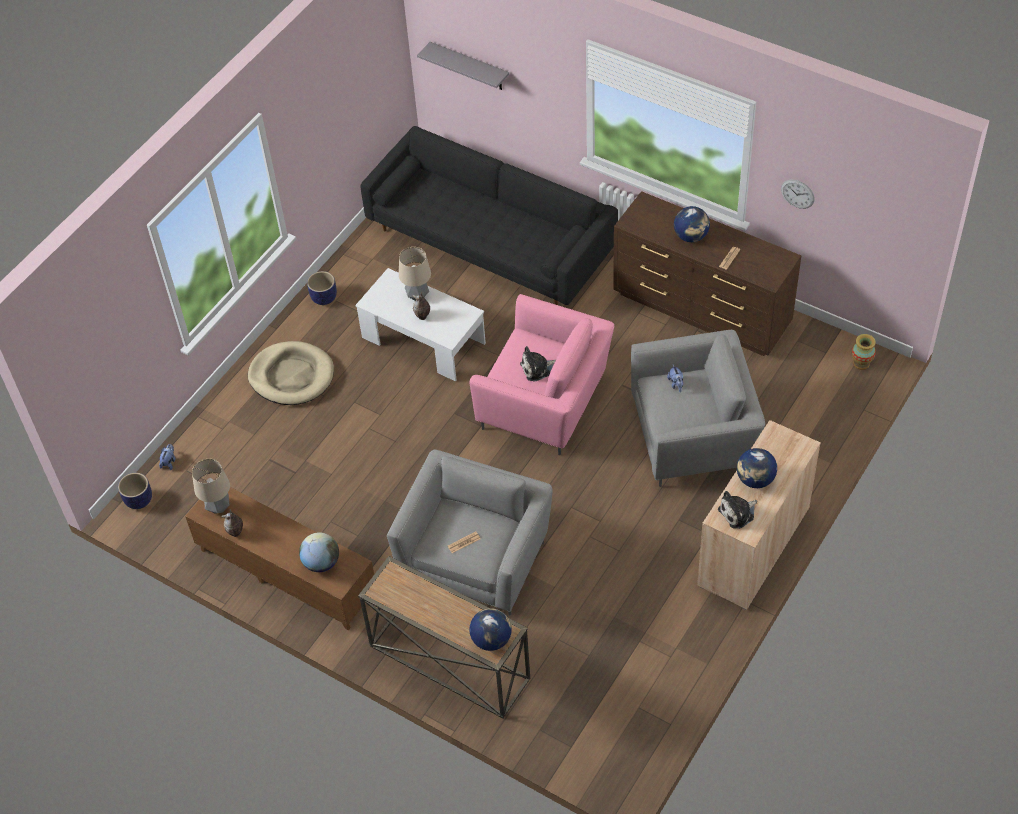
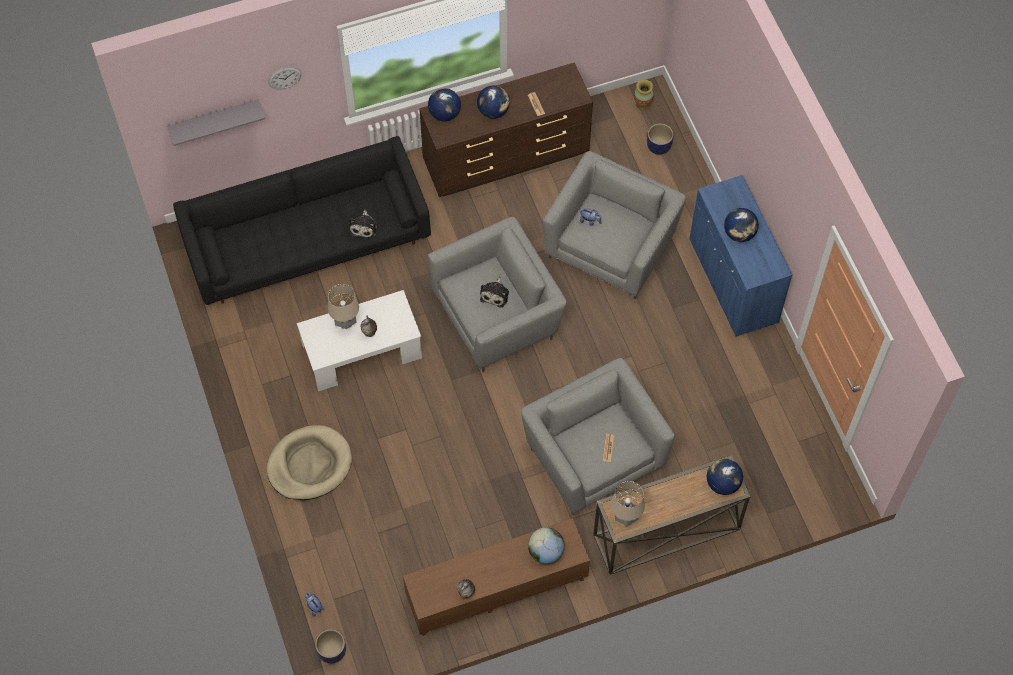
camera: 55 degrees left, 10 degrees up
(218, 507) = (431, 590): table lamp -> table lamp (625, 517)
(324, 298) = (251, 390): planter -> planter (659, 146)
(545, 403) = (498, 315): pink armchair -> grey armchair
(653, 209) = (444, 114): none -> globe
(738, 513) = (757, 263): plush toy -> plush toy (364, 227)
(753, 547) = (733, 281): beige cabinet -> blue cabinet
(797, 194) = (553, 20): wall clock -> wall clock (284, 78)

